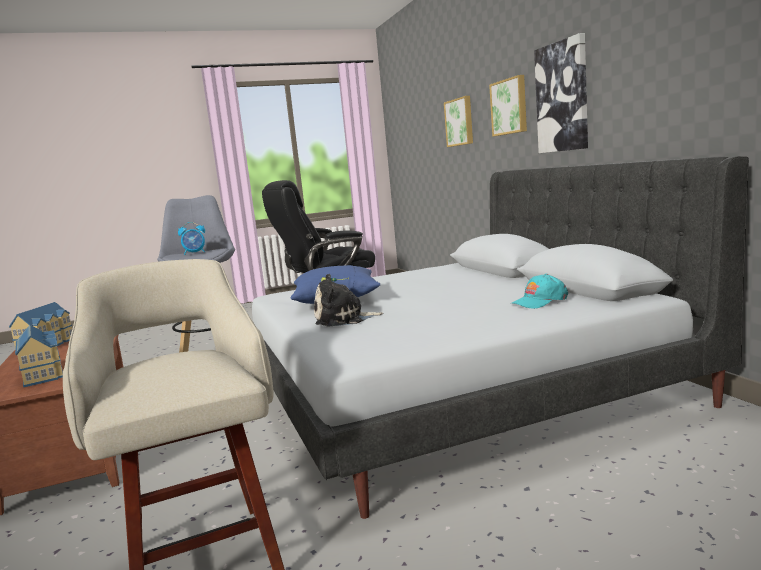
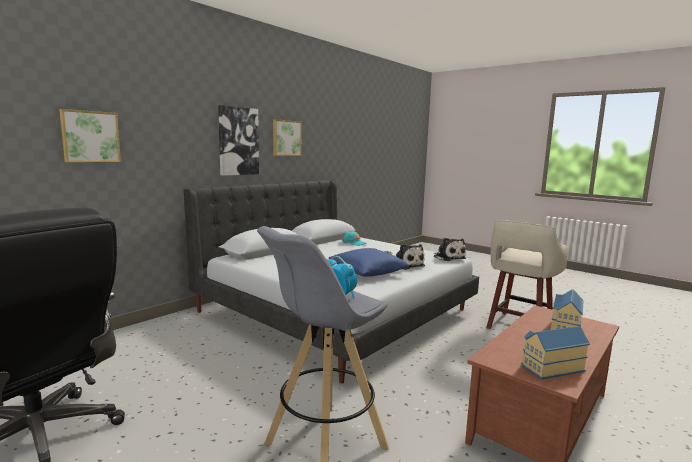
camera: 120 degrees left, 0 degrees up
(352, 354) = (448, 257): none -> plush toy
(510, 106) = (182, 137): picture -> picture (286, 138)

